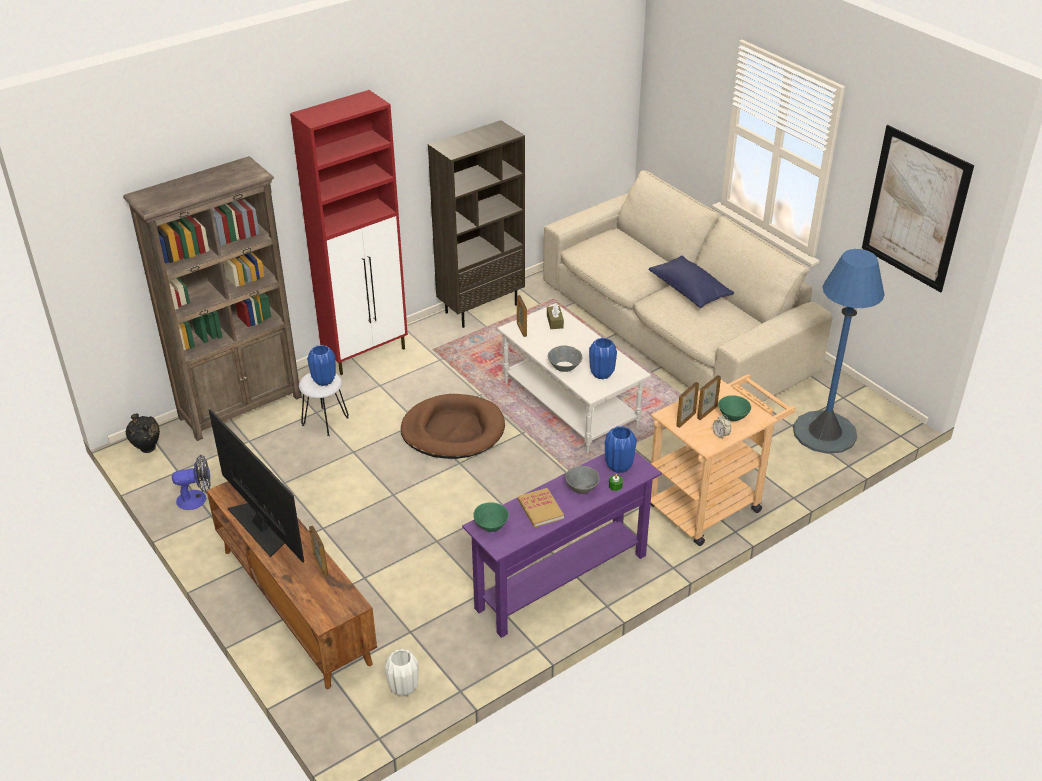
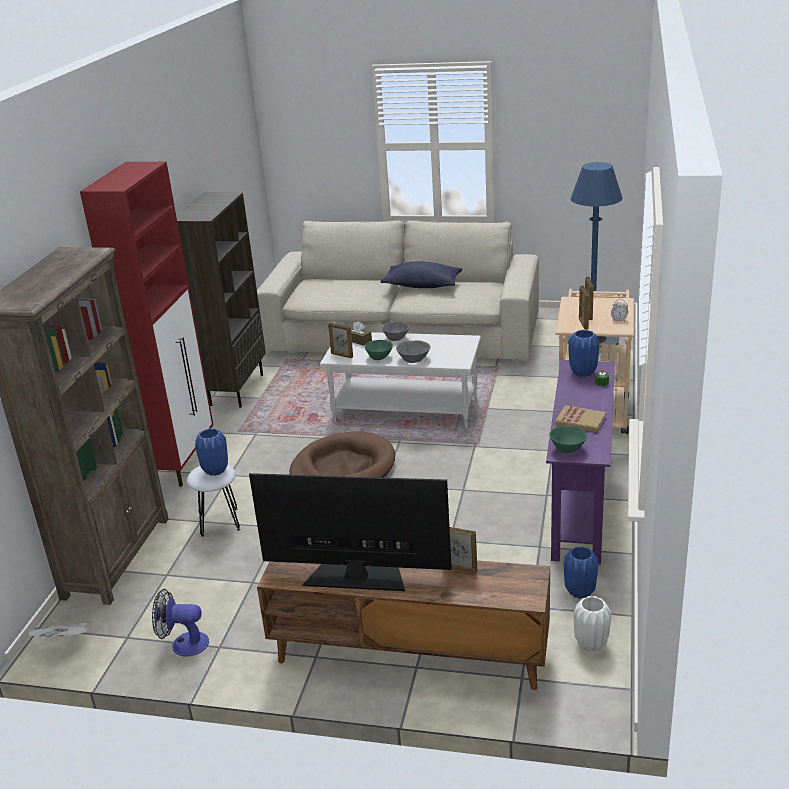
camera: 40 degrees left, 10 degrees down
(147, 450) = (64, 641): black vase -> newspaper
(197, 499) = (183, 644): fan -> fan turned 120 degrees counterclockwise
(581, 489) = (584, 396): grey bowl -> grey bowl (396, 338)
(601, 374) = (448, 350): blue vase -> blue vase (580, 592)
(733, 417) = (608, 309): green bowl -> green bowl (380, 357)
(915, 209) = (585, 133): picture -> none

